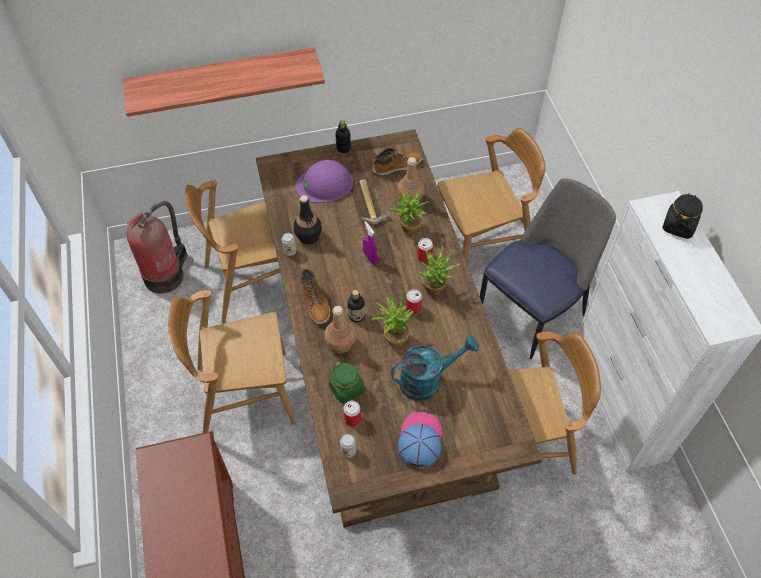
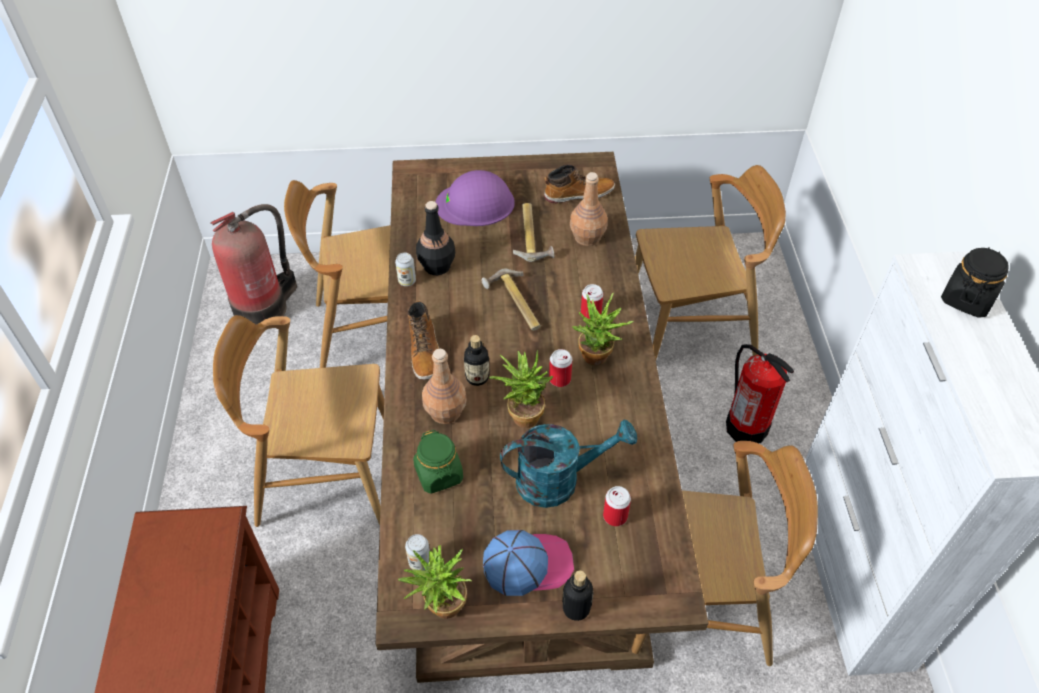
camera: 10 degrees right, 5 degrees down
(224, 80) = (363, 50): shelf -> none
(343, 148) = (511, 163): bottle -> bottle (576, 608)
(352, 419) = (437, 517): can -> can (615, 516)
(370, 257) = (514, 304): purple spray bottle -> hammer
(407, 230) = (575, 275): potted plant -> potted plant (441, 608)
(419, 440) = (528, 564): cap -> cap turned 60 degrees clockwise
(533, 312) = (746, 427): chair -> fire extinguisher

